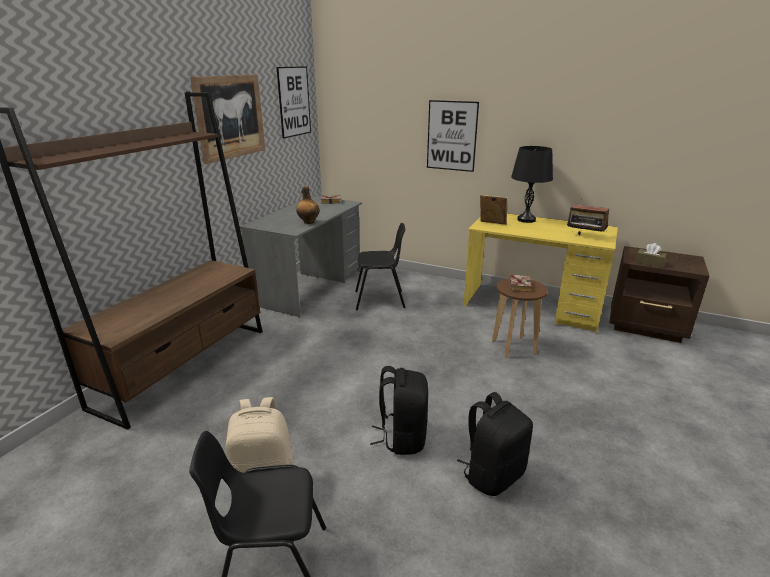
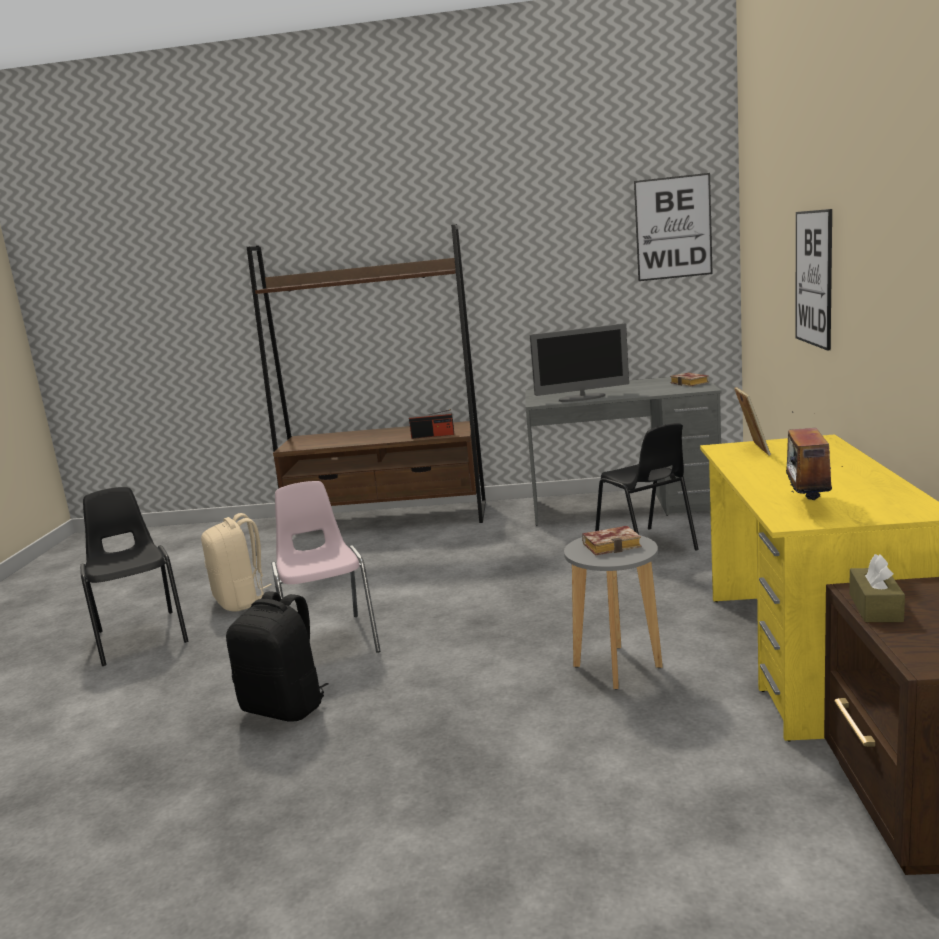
camera: 70 degrees right, 10 degrees down
(225, 278) = (433, 435): none -> radio
(230, 117) = (532, 252): picture -> none
(308, 222) = (582, 398): bottle -> monitor
(402, 437) = (329, 642): black backpack -> pink chair
(513, 347) = (617, 667): brown stool -> grey stool
(526, 220) = (834, 460): black table lamp -> none

